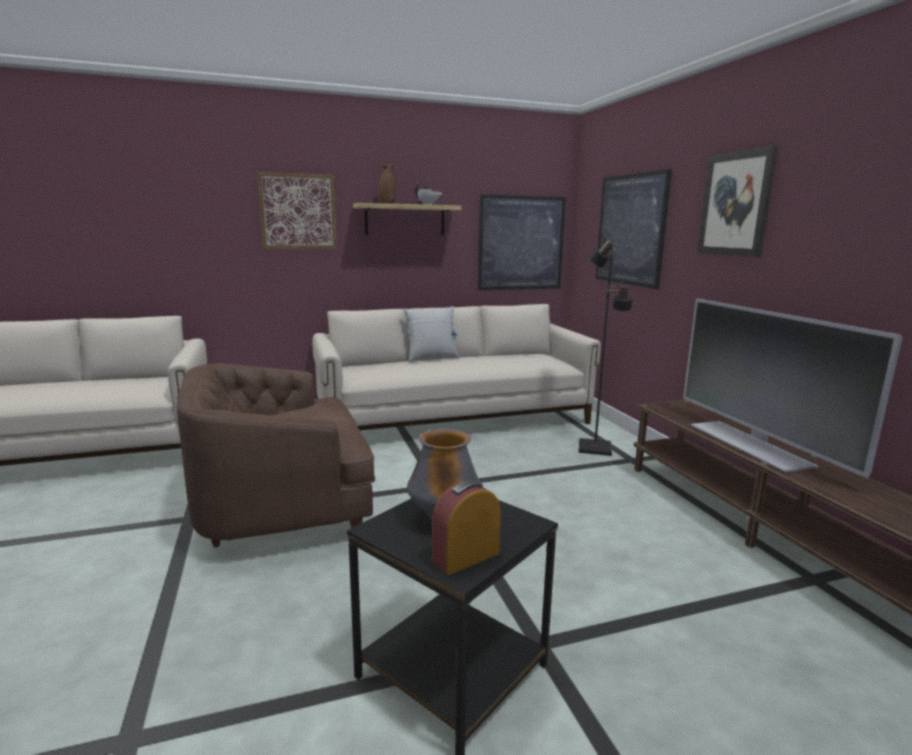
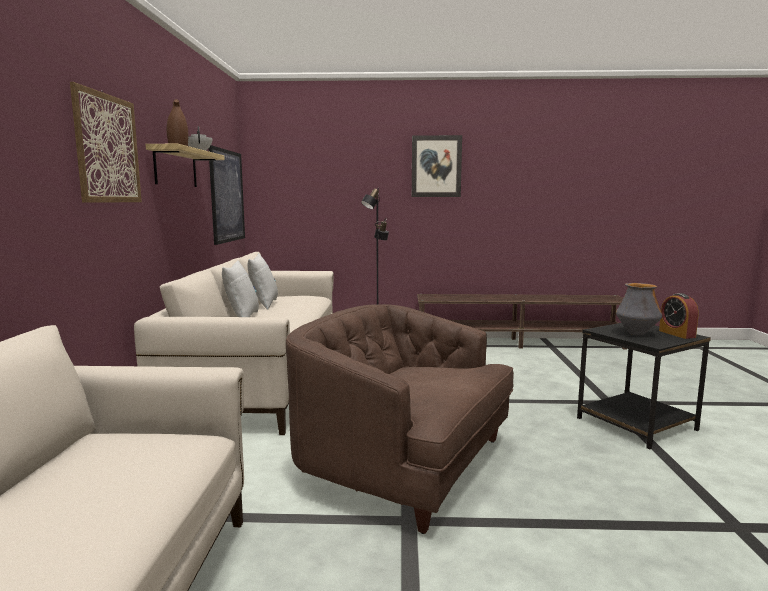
camera: 70 degrees left, 5 degrees down
(284, 505) = (405, 464): brown armchair -> brown armchair turned 120 degrees clockwise
(491, 356) = (264, 305): none -> grey pillow
(630, 230) = (333, 183): picture -> none
(750, 444) = (498, 297): television -> none

